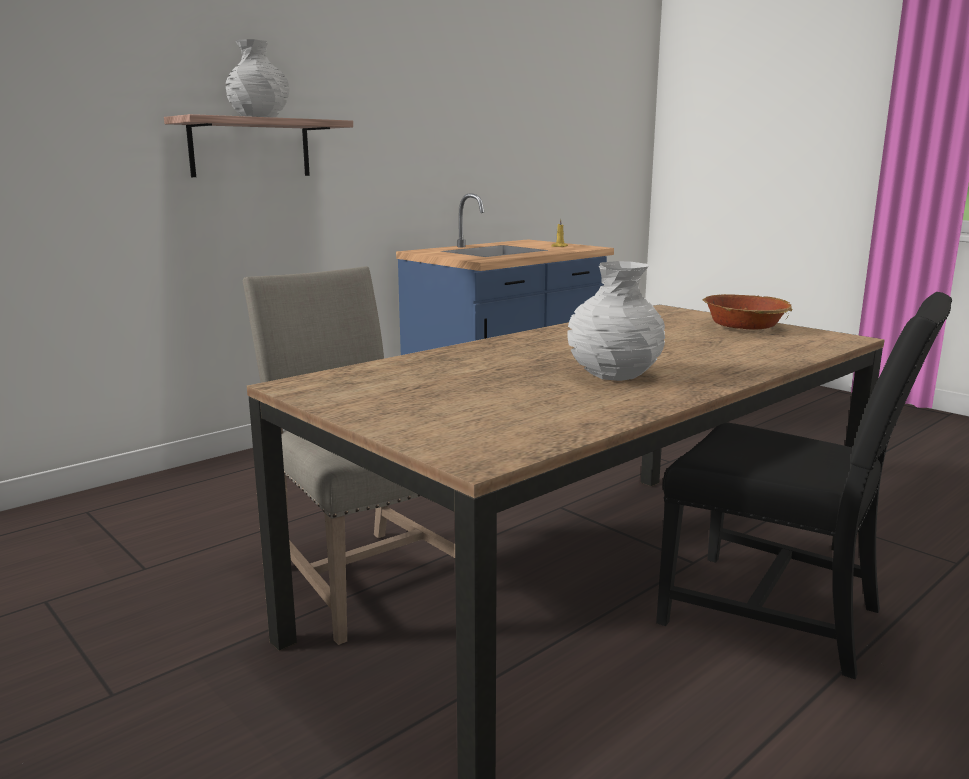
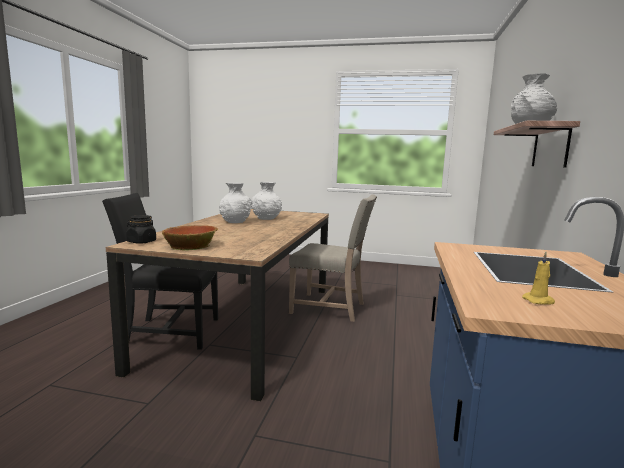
camera: 145 degrees right, 5 degrees down
(508, 378) = (266, 218): none -> white vase
(831, 341) = (141, 242): none -> black jar

